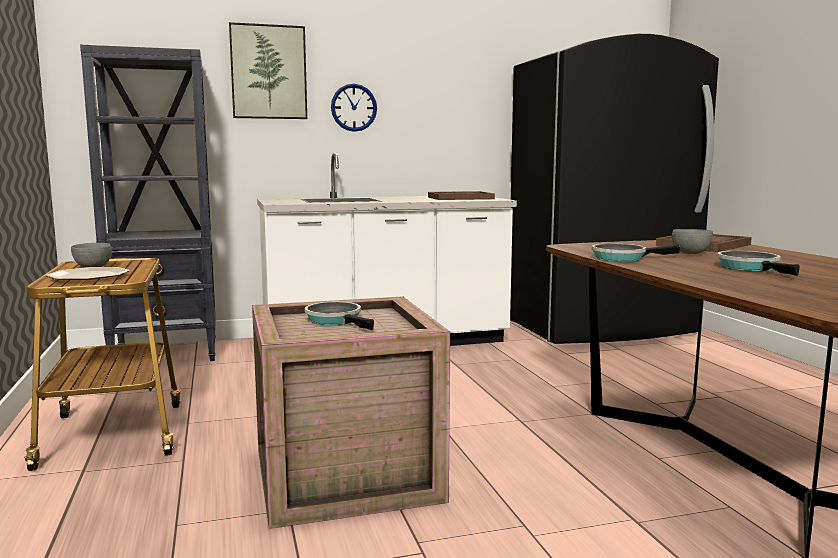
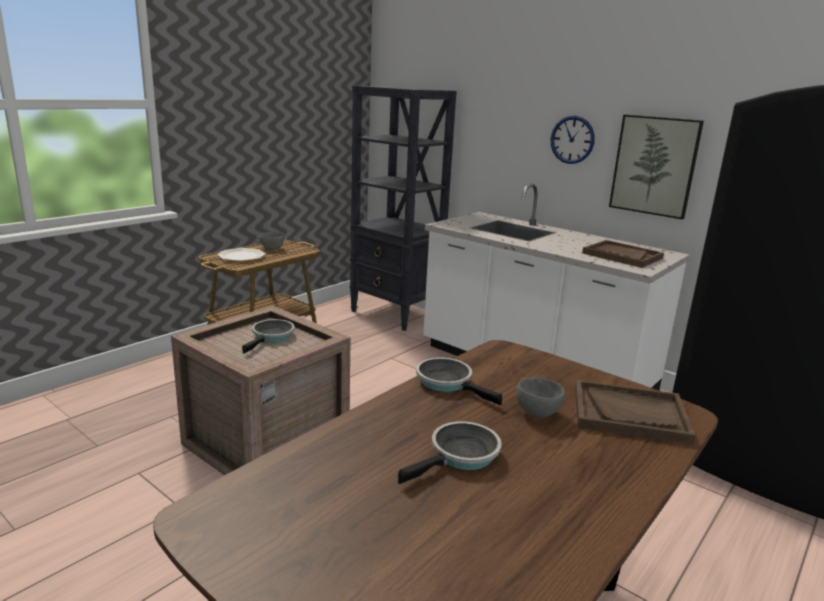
camera: 55 degrees right, 10 degrees up
(268, 72) = (504, 101): picture -> picture (654, 166)

